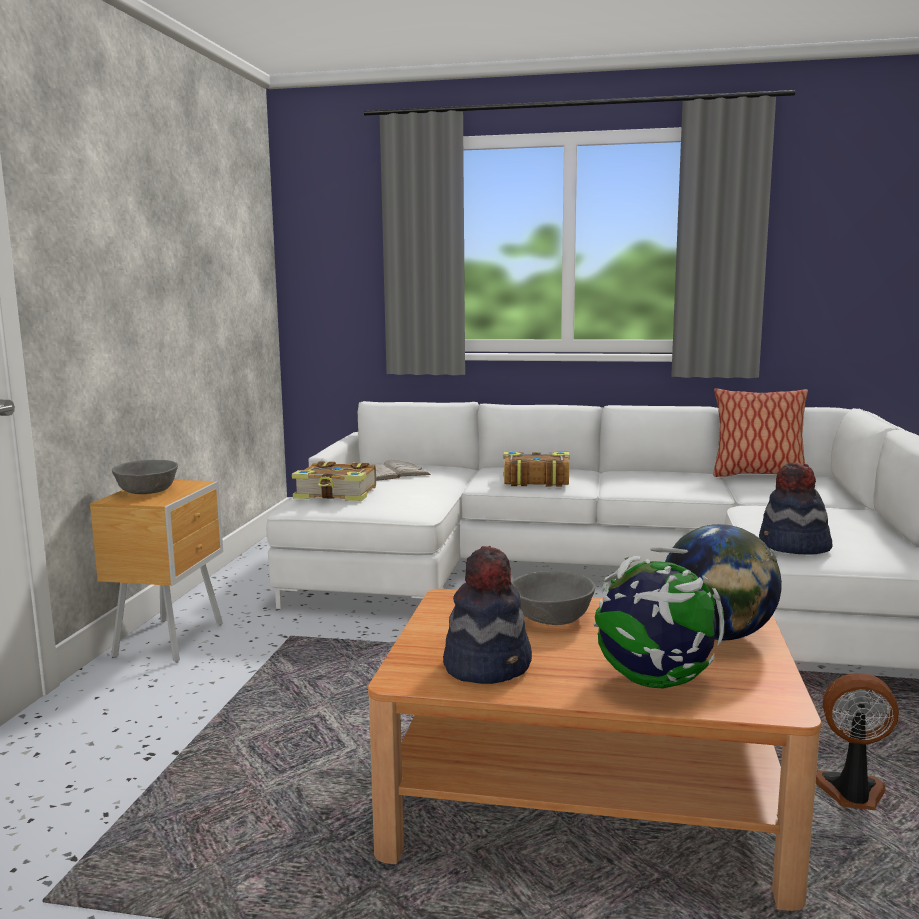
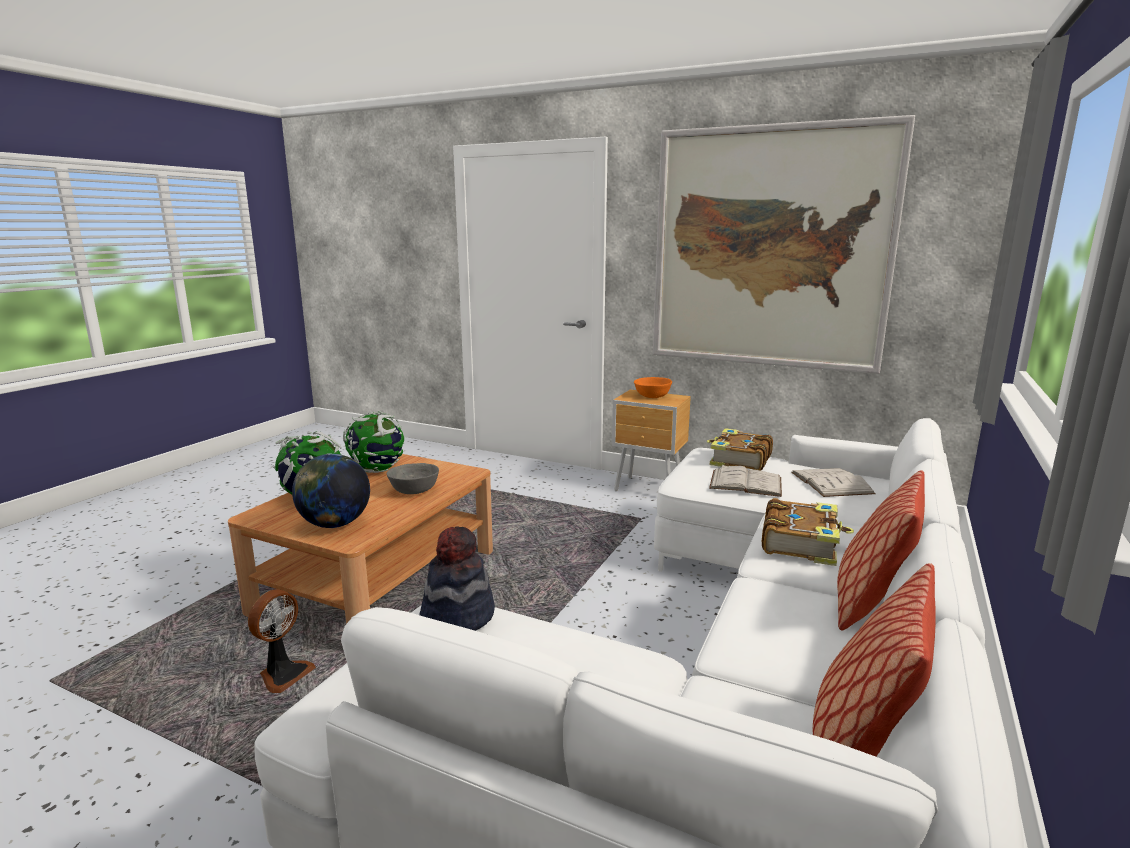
camera: 105 degrees right, 5 degrees up
(147, 491) = (652, 396): grey bowl -> orange bowl
(172, 255) = (770, 249): none -> picture
(409, 491) = (745, 483): none -> white book
(488, 665) = (377, 470): hat -> globe
(609, 471) = (871, 604): none -> pillow

